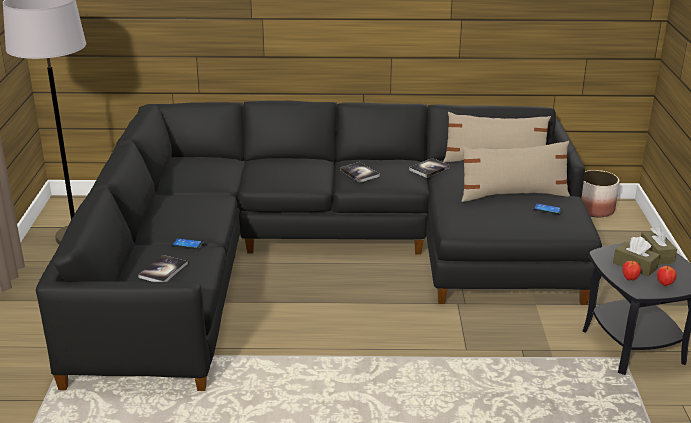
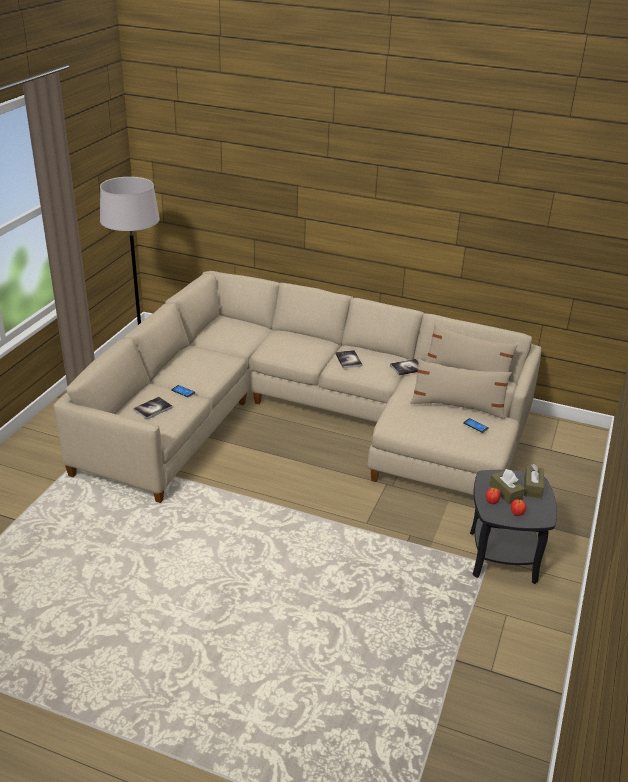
camera: 20 degrees right, 5 degrees up
(319, 256) = (306, 419): black sofa -> beige sofa
(595, 209) = (564, 430): planter -> none

